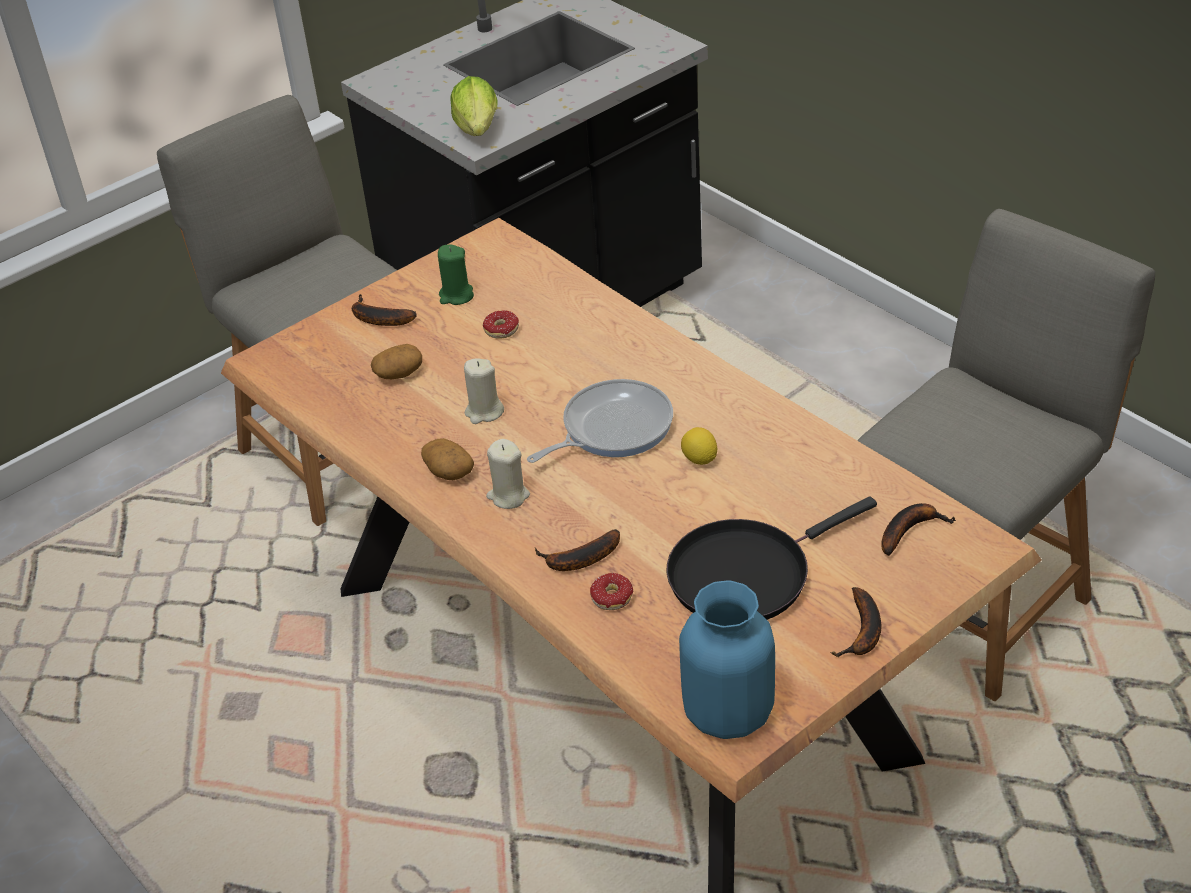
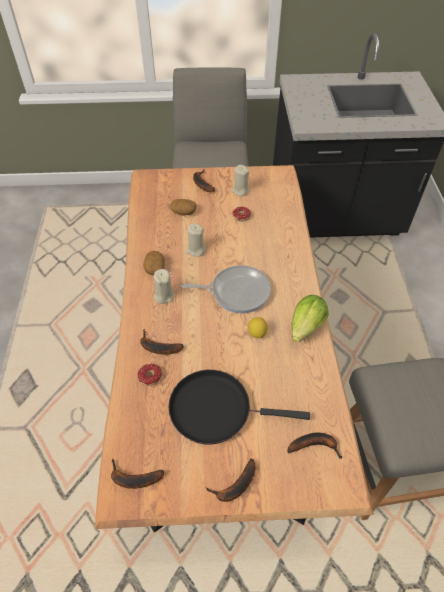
camera: 35 degrees right, 10 degrees up
(456, 296) = (240, 191): green candle -> beige candle
(477, 131) = (309, 121): lettuce -> lettuce (304, 329)
(728, 712) = (133, 479): blue vase -> banana

